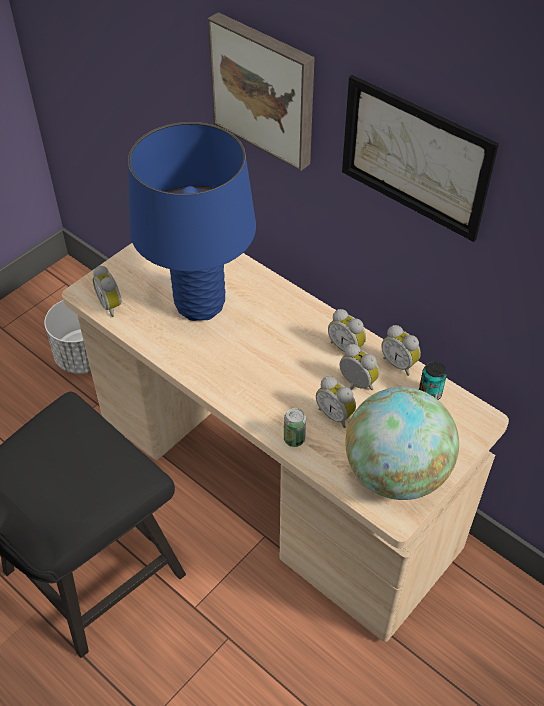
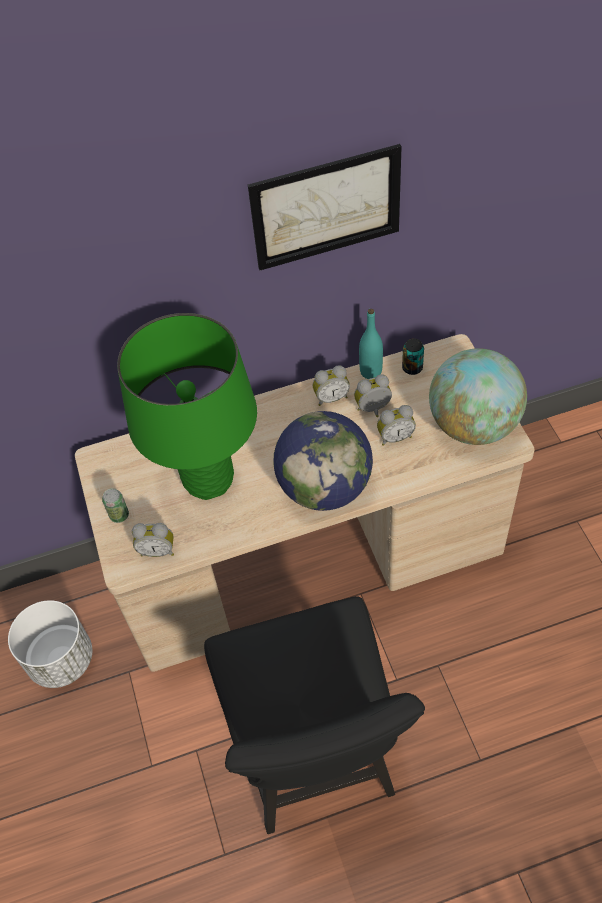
camera: 55 degrees left, 5 degrees up
(200, 304) = (208, 479): blue table lamp -> green table lamp
(242, 387) = (325, 487): none -> globe
(265, 89) = (151, 262): picture -> none
(294, 439) = (402, 475): can -> can (119, 515)
(399, 363) = (371, 372): alarm clock -> turquoise bottle

